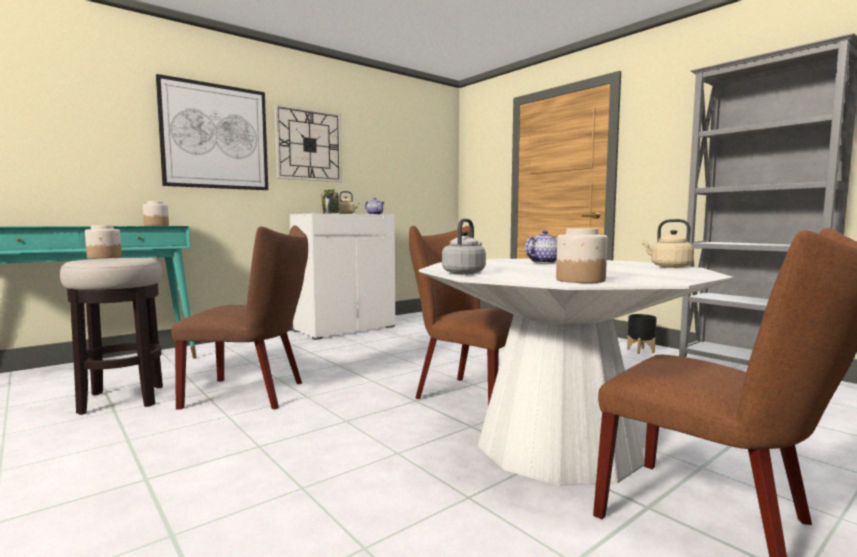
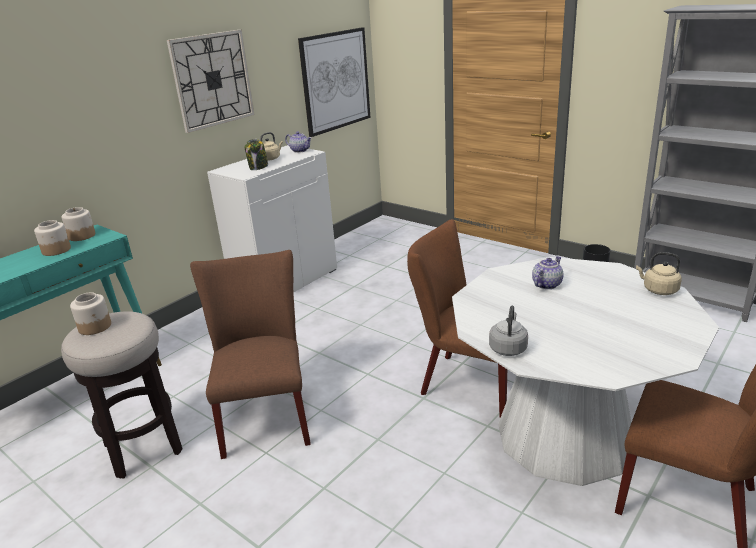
camera: 10 degrees left, 20 degrees up
(215, 137) = (111, 103): picture -> picture (335, 81)
(252, 394) = (266, 415): brown chair -> brown chair turned 90 degrees counterclockwise
(579, 280) = (613, 364): jar -> jar (56, 250)

